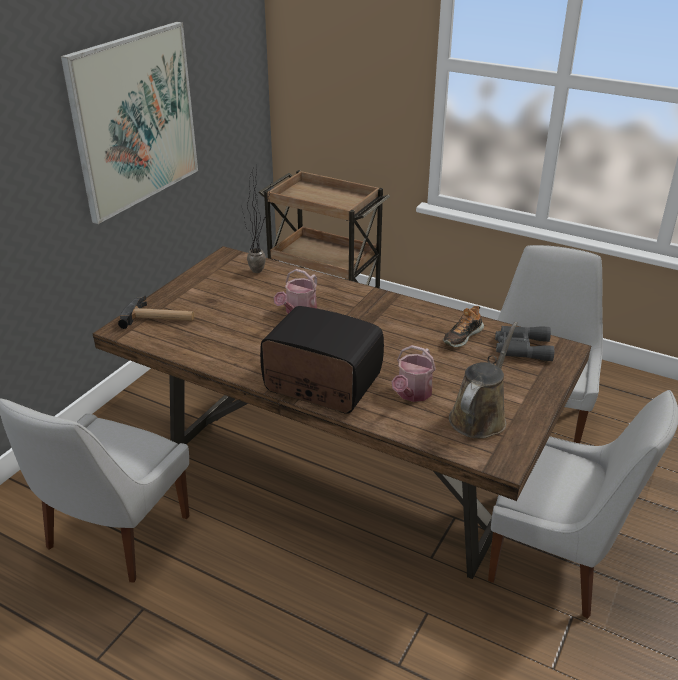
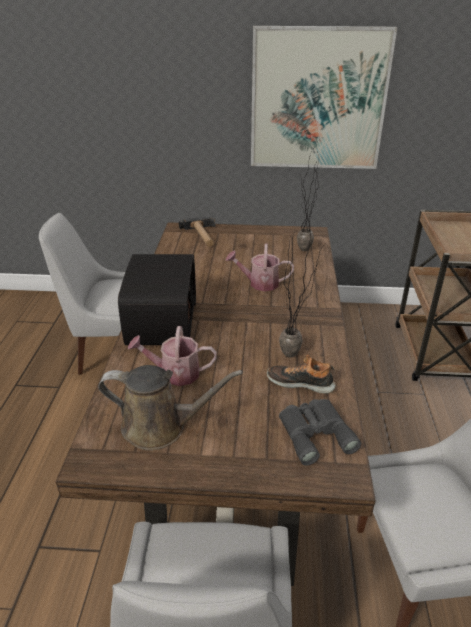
camera: 65 degrees right, 0 degrees up
(426, 327) = (297, 355): none -> potted plant

